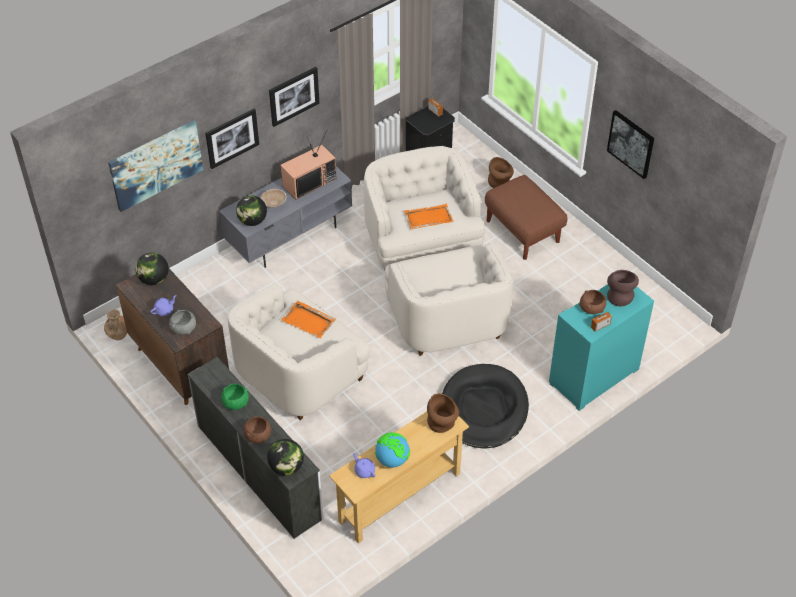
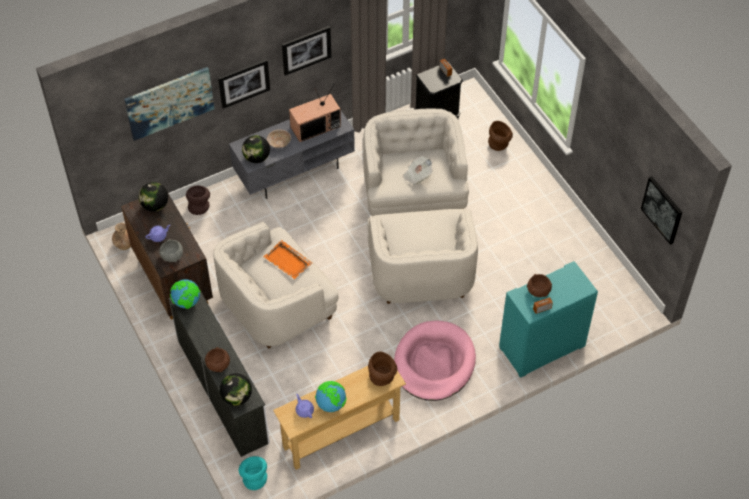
camera: 10 degrees right, 5 degrees up
(209, 375) = (187, 302): none -> globe
(235, 402) = (205, 331): green bowl -> none
(313, 559) = (254, 478): none -> turquoise vase
(428, 218) = (417, 175): orange tray -> newspaper
(484, 409) = (434, 363): black dog bed -> pink dog bed
(523, 232) = (509, 196): brown ottoman -> none
(619, 295) = (567, 282): brown vase -> brown vase (199, 206)
(631, 143) = (608, 137): picture -> picture (662, 209)

